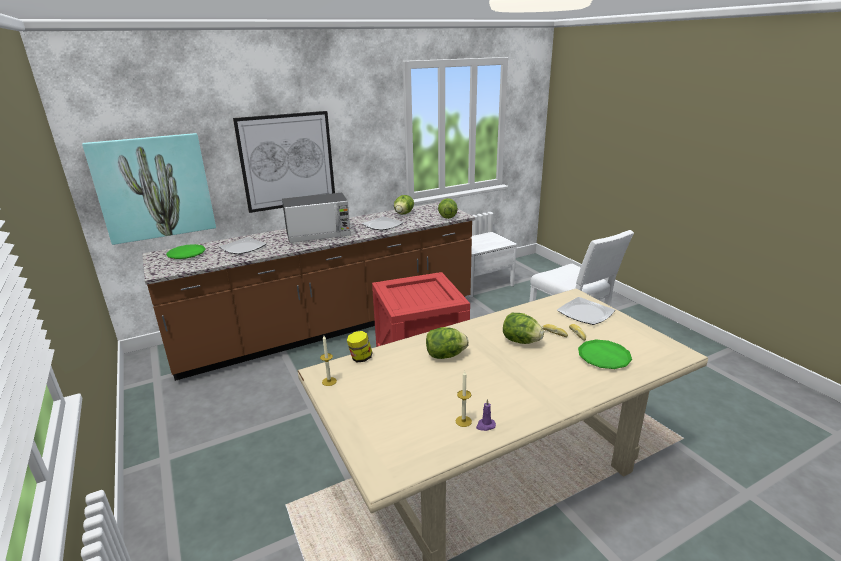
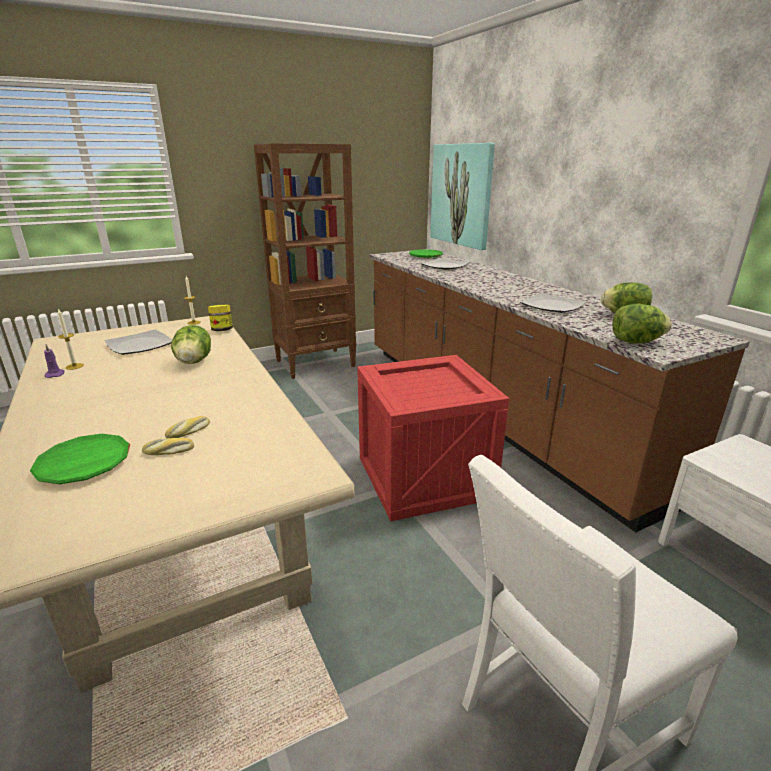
camera: 90 degrees right, 0 degrees up
(170, 432) = (316, 363): none -> brown bookcase
(287, 161) = (558, 192): picture -> none
(319, 235) = (495, 283): microwave -> none
(521, 341) = (188, 404): lettuce -> none
(585, 313) = (234, 473): plate -> plate (139, 345)

